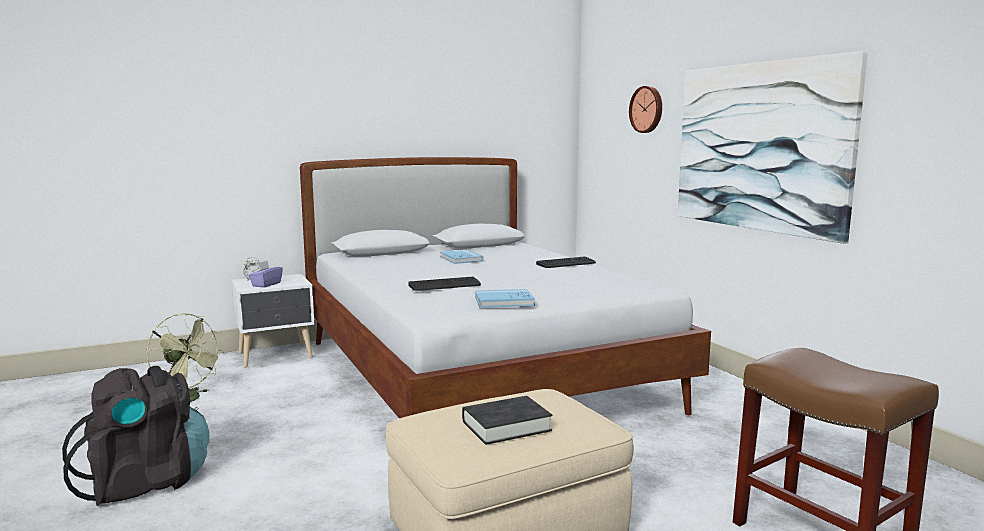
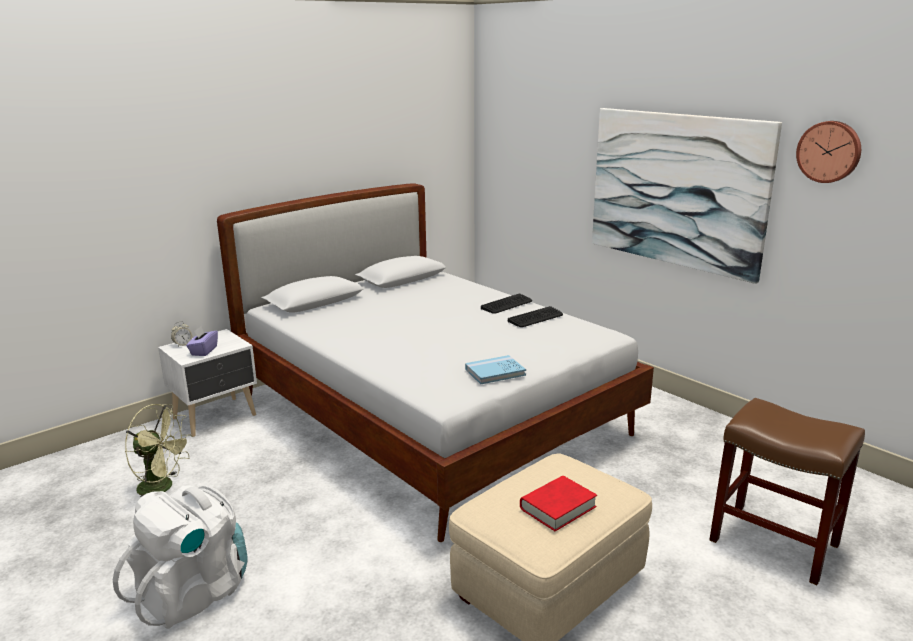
camera: 15 degrees left, 10 degrees up
(146, 482) = (193, 593): black backpack -> white backpack
(444, 285) = (425, 354): keyboard -> keyboard (536, 318)
(461, 259) = (403, 306): blue book -> none
(506, 426) = (558, 507): black book -> red book
(647, 109) = (556, 137): wall clock -> wall clock (829, 151)

